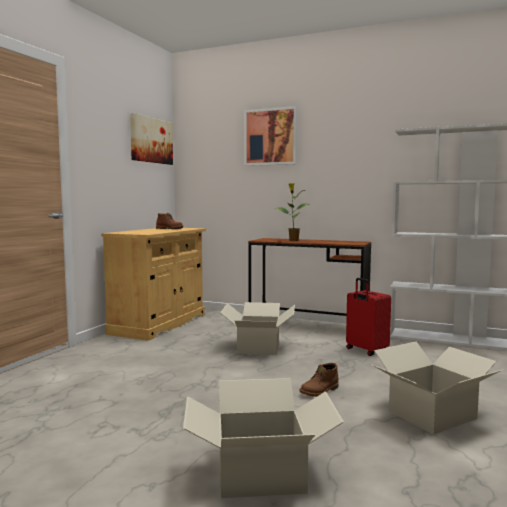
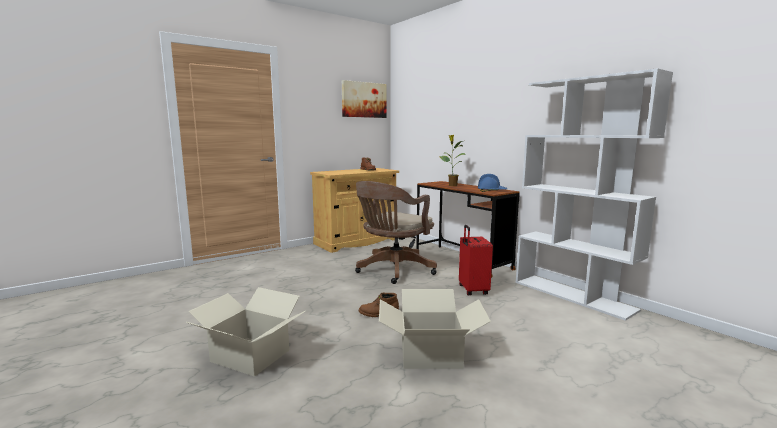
camera: 30 degrees right, 5 degrees up
(258, 347) = (393, 271): cardboard box -> brown office chair
(270, 137) = (450, 92): picture -> none
(349, 242) = (491, 191): none -> blue hard hat

